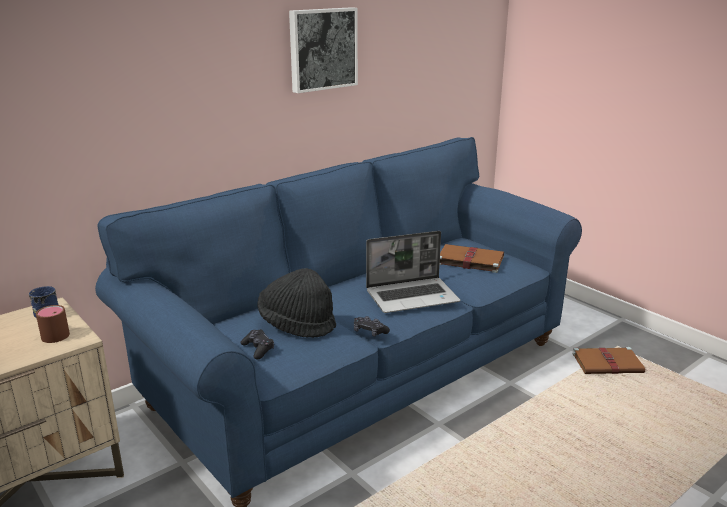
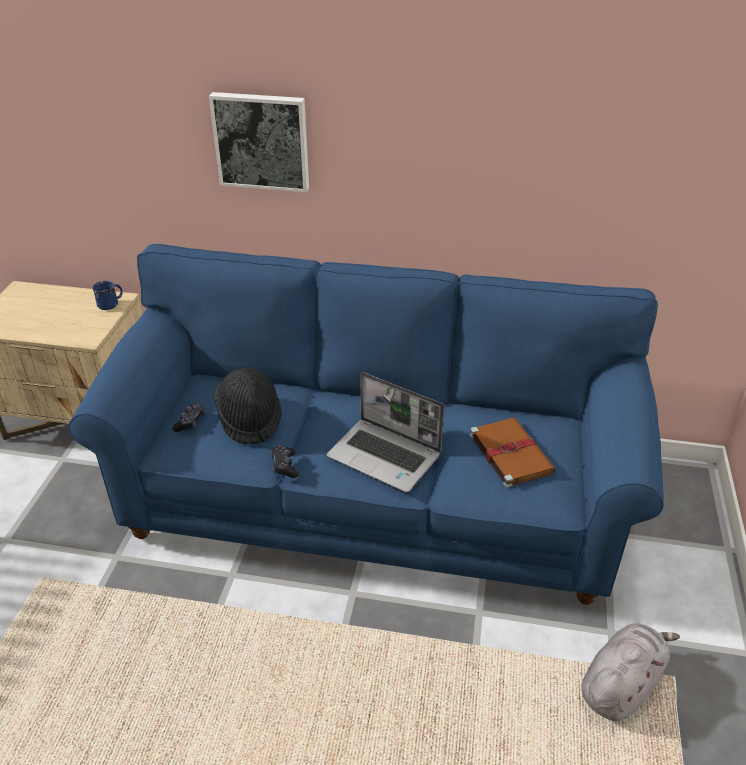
camera: 50 degrees right, 15 degrees up
(53, 333) = (86, 324): brown mug -> none
(322, 49) = (441, 126): picture -> picture (262, 141)
(608, 363) = (621, 684): brown book -> grey plush toy

